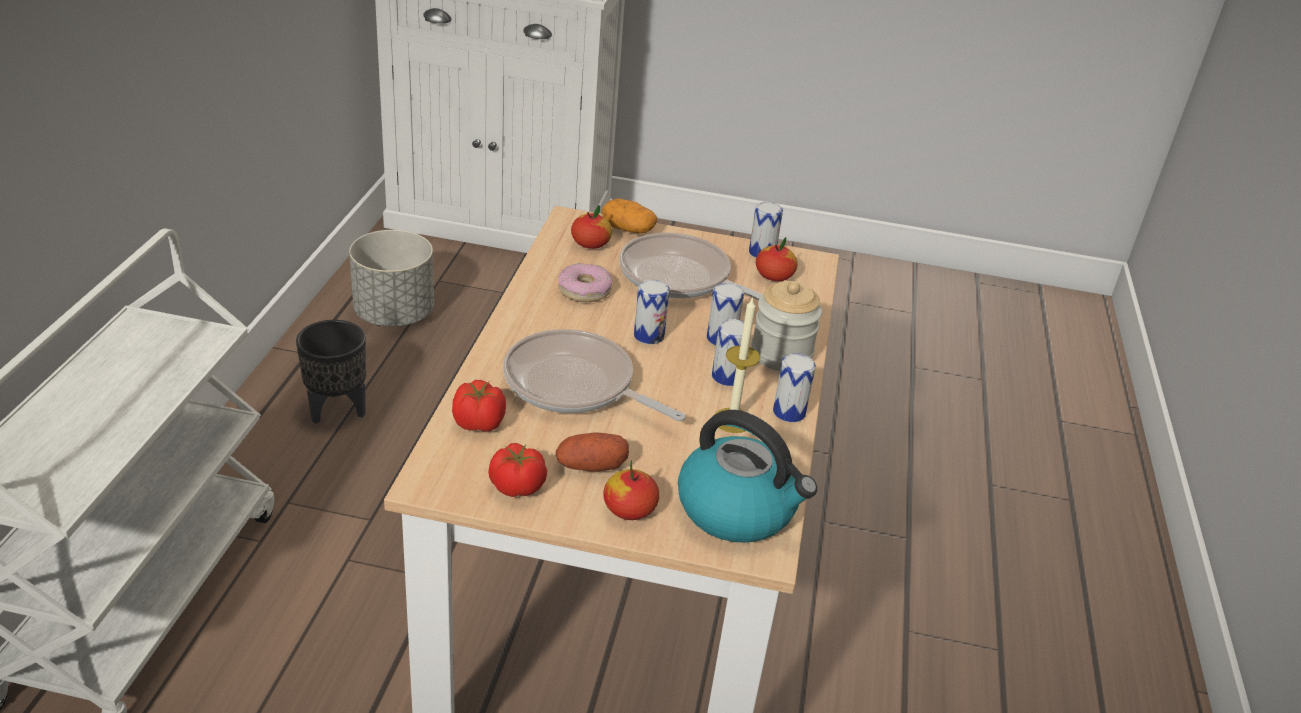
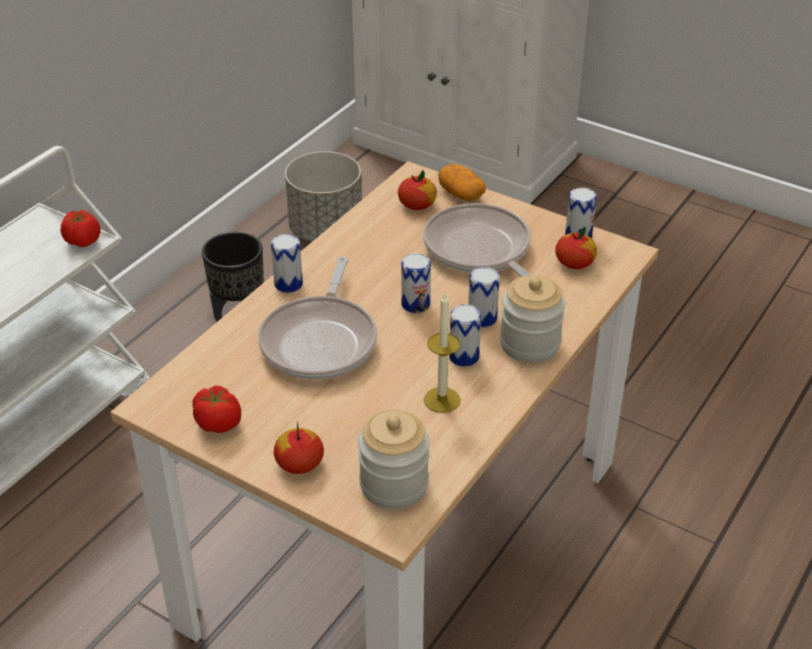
camera: 25 degrees right, 5 degrees up
(479, 424) = (220, 361): tomato -> tomato (83, 242)
(575, 385) = (321, 340): frying pan -> frying pan turned 135 degrees counterclockwise
(584, 290) = (383, 250): donut -> none
(591, 466) = (290, 417): potato -> none
(738, 510) = (394, 484): kettle -> jar
(789, 412) = (500, 402): can -> can (288, 284)

